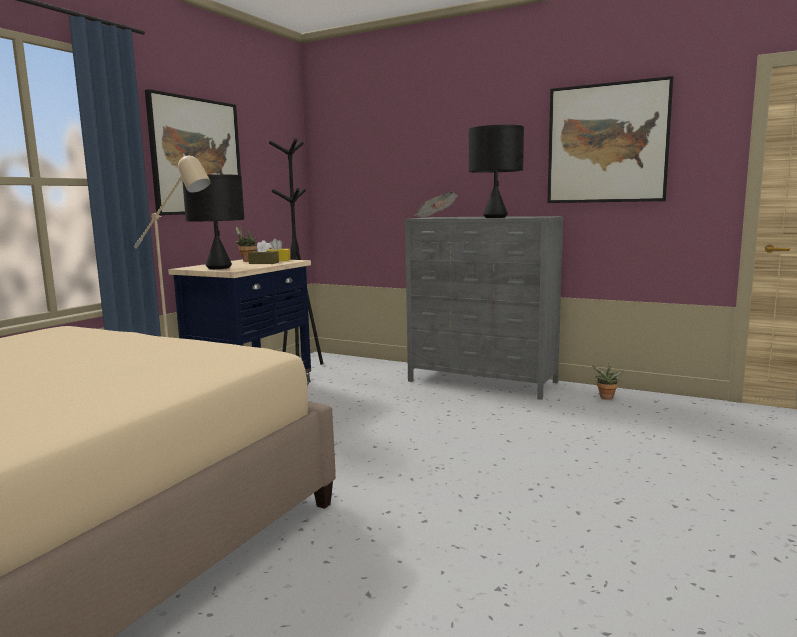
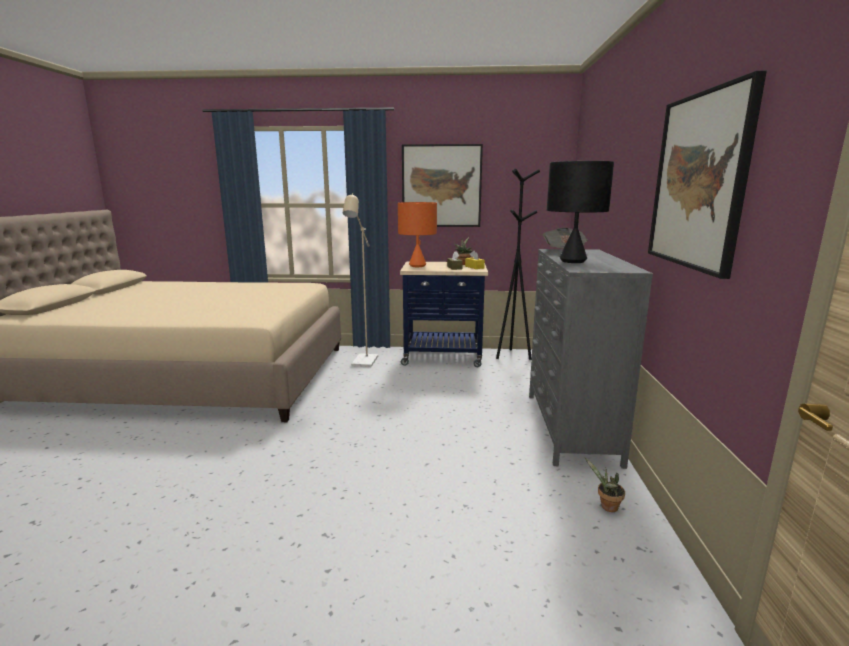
camera: 65 degrees right, 5 degrees up
(219, 268) = (417, 266): black table lamp -> orange table lamp

